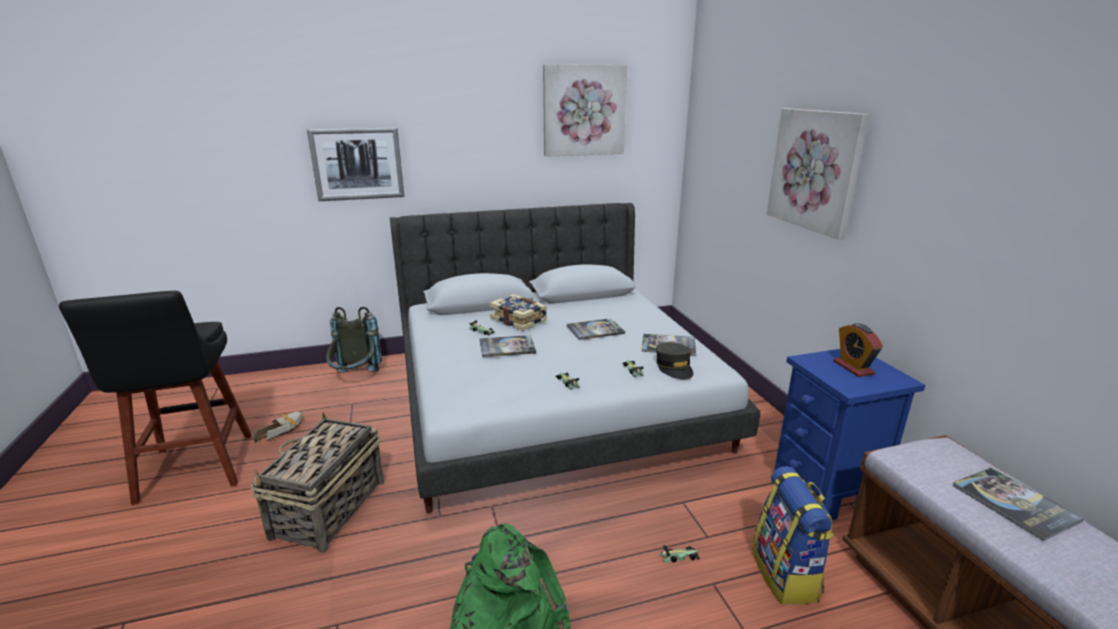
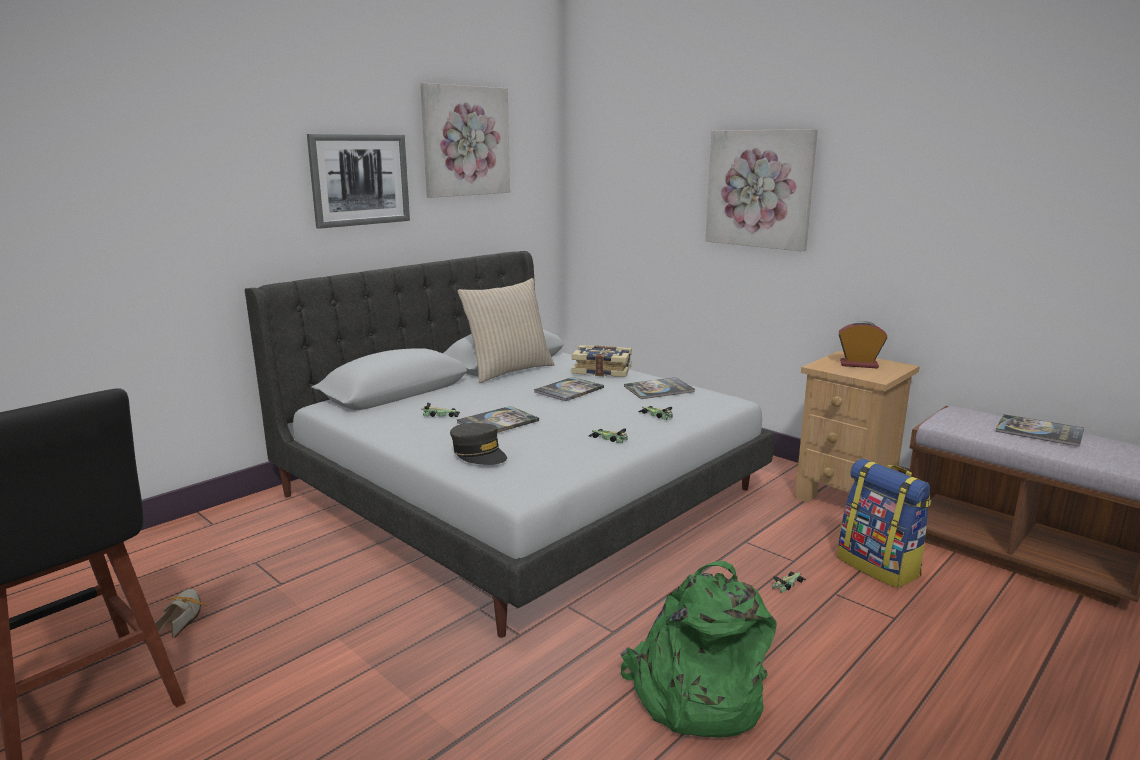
camera: 30 degrees left, 5 degrees down
(328, 509) = (366, 678): basket -> none
(355, 378) = (224, 534): grey backpack -> none
(357, 164) = (192, 213): picture -> picture (360, 180)
(519, 320) = (471, 396): book -> book (602, 370)
(575, 302) = (508, 371): none -> beige pillow
(674, 367) = (690, 405): grey cap -> grey cap (479, 454)
(825, 492) = (845, 498): blue nightstand -> beige nightstand
(853, 367) = (858, 364): alarm clock -> alarm clock turned 150 degrees clockwise

